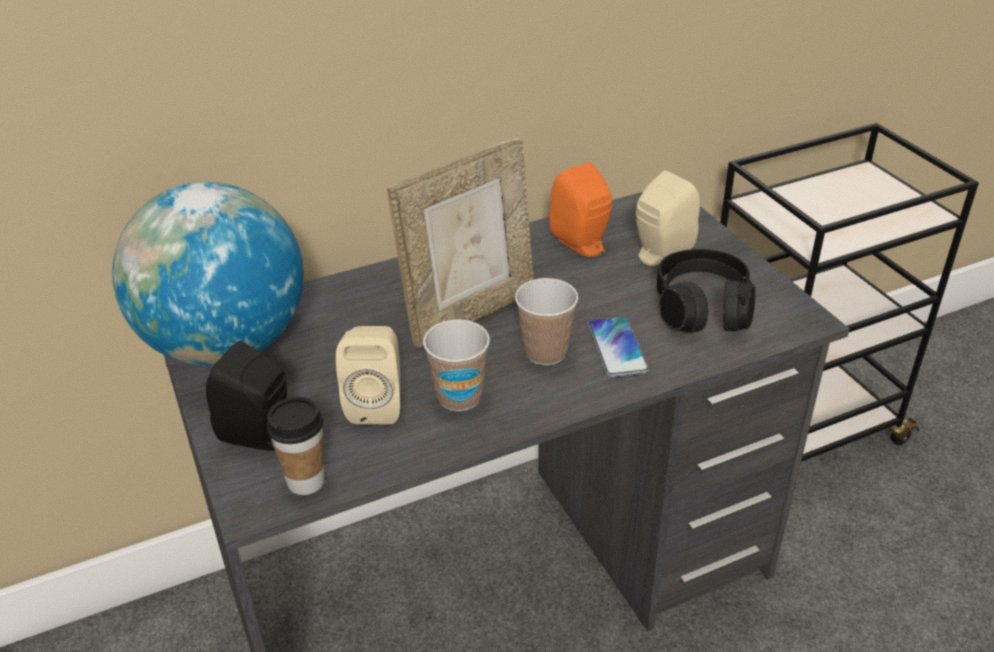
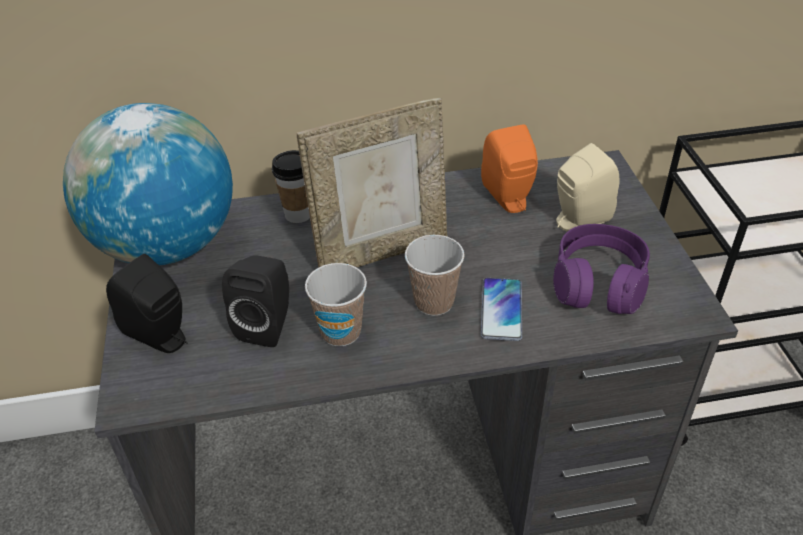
camera: 15 degrees right, 5 degrees up
(306, 481) = (181, 387): cup -> cup (298, 214)
(377, 404) = (268, 325): beige speaker -> black speaker
(702, 308) = (598, 283): black headphones -> purple headphones

